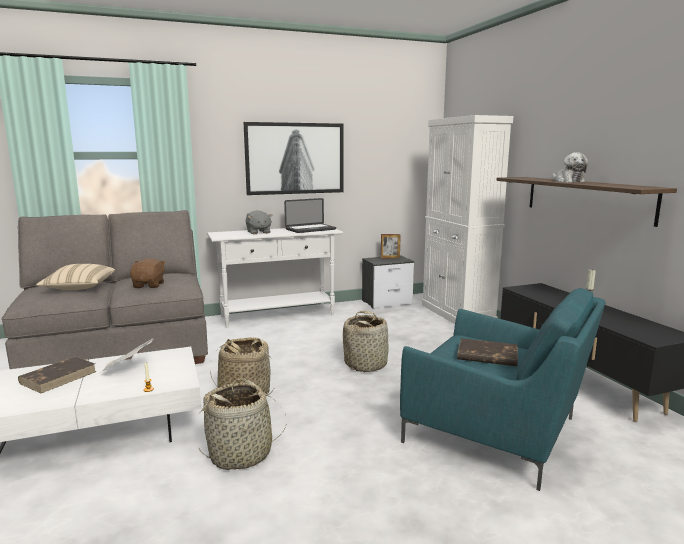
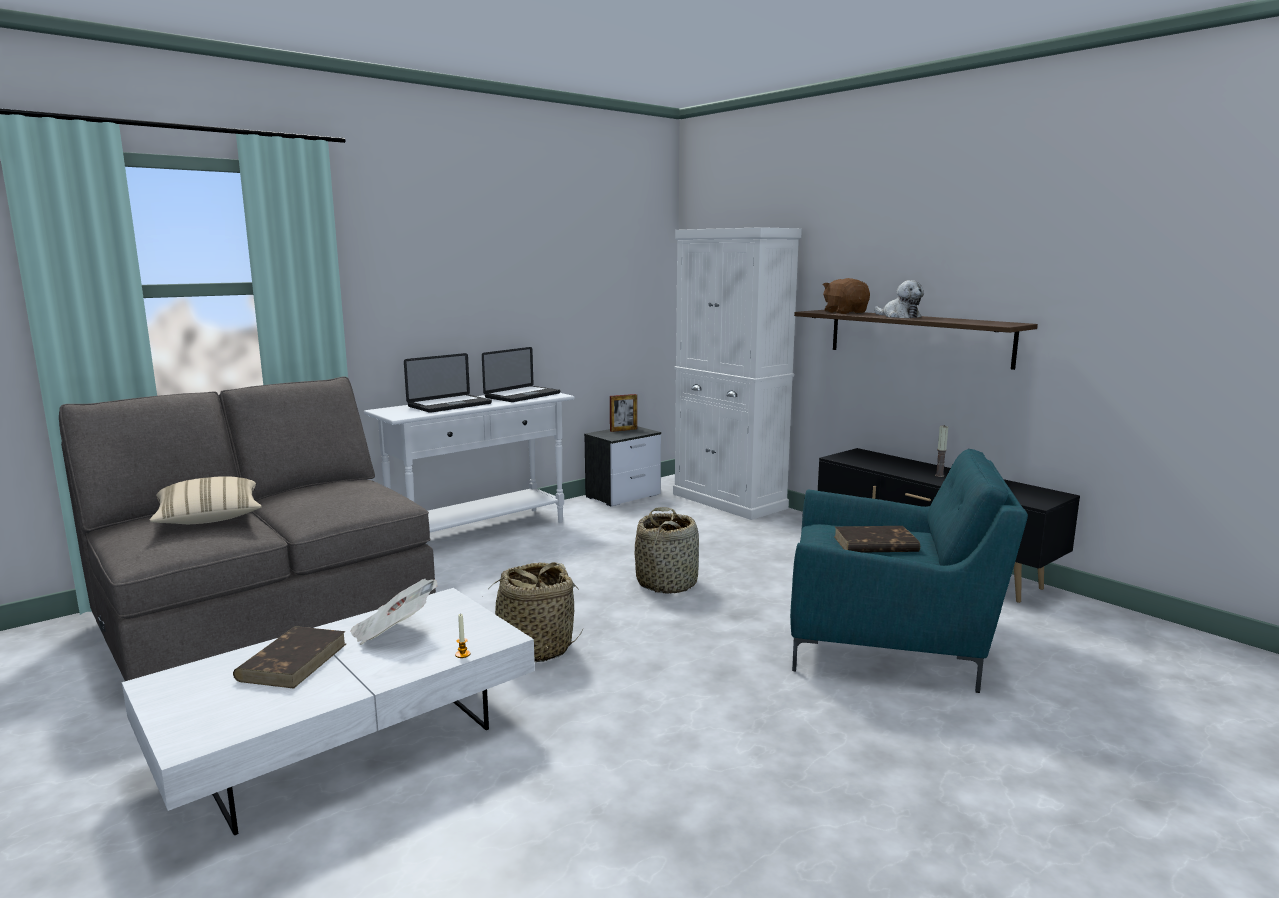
camera: 20 degrees left, 0 degrees up
(149, 285) = (332, 502): brown plush toy -> brown plush toy (845, 312)
(241, 454) = (604, 724): basket -> none
(258, 232) = (450, 405): grey plush toy -> laptop
(295, 158) = (488, 287): picture -> none

